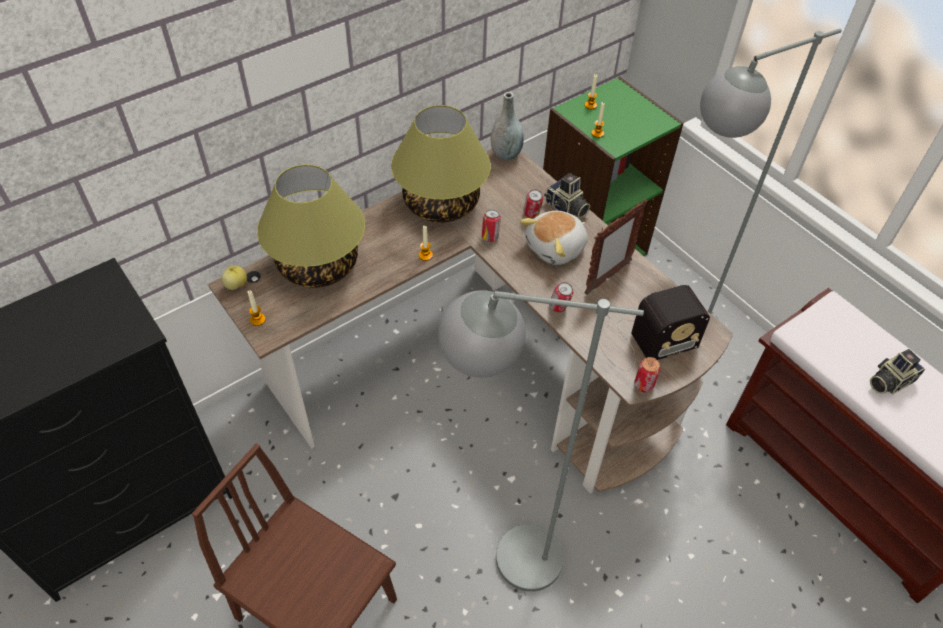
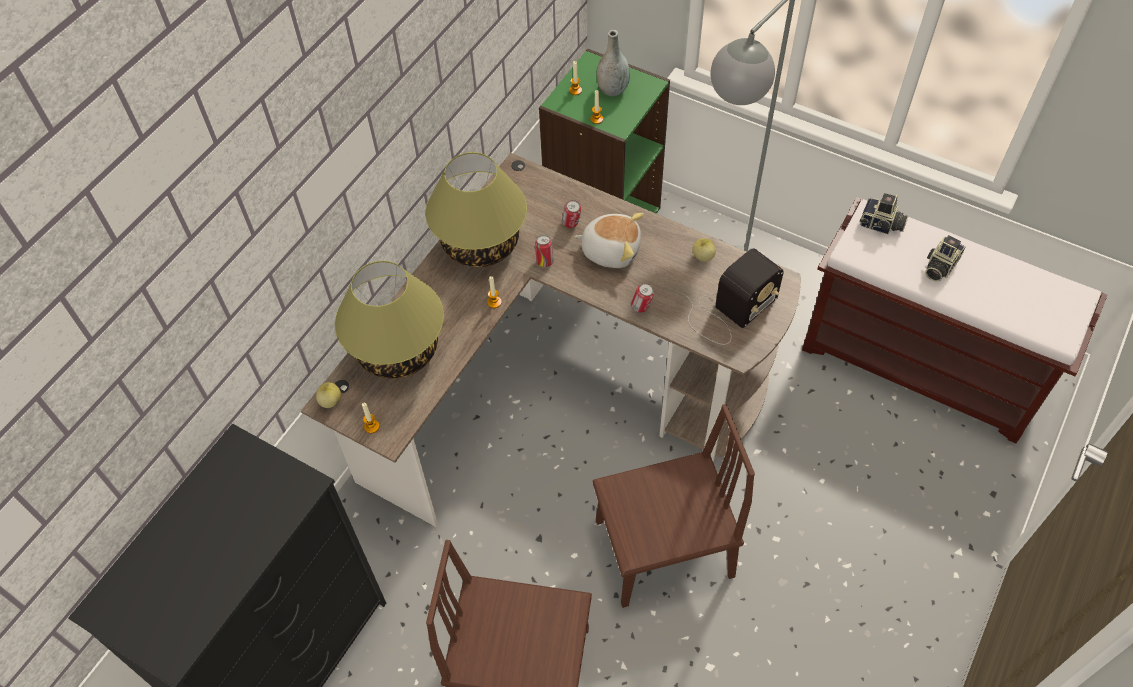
camera: 20 degrees left, 5 degrees up
(504, 555) = (663, 548): grey floor lamp -> brown chair
(506, 154) = (515, 169): grey vase -> grey vase (612, 90)
(556, 248) = (611, 250): plush toy -> plush toy turned 105 degrees counterclockwise
(566, 208) = (599, 205): camera -> camera (881, 225)
(607, 278) = (670, 262): picture frame -> none
(642, 284) = (703, 256): none -> apple
(643, 385) = (747, 351): can -> none

